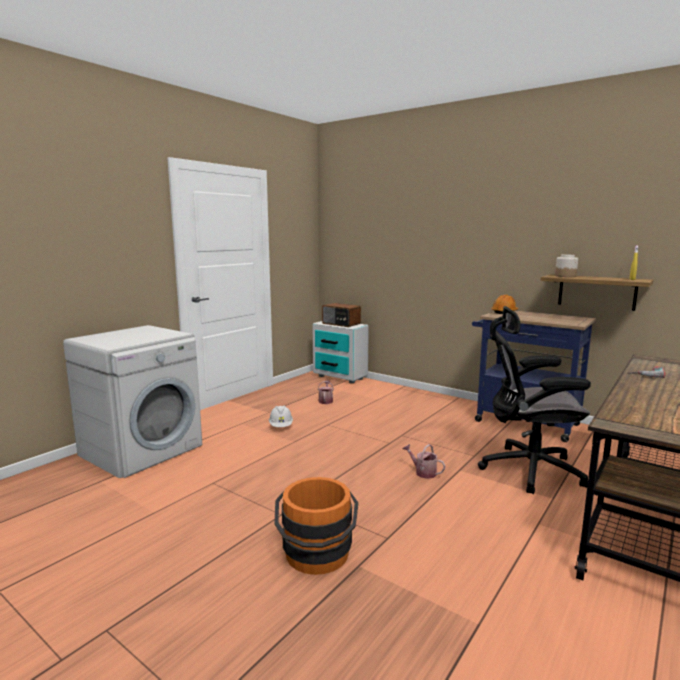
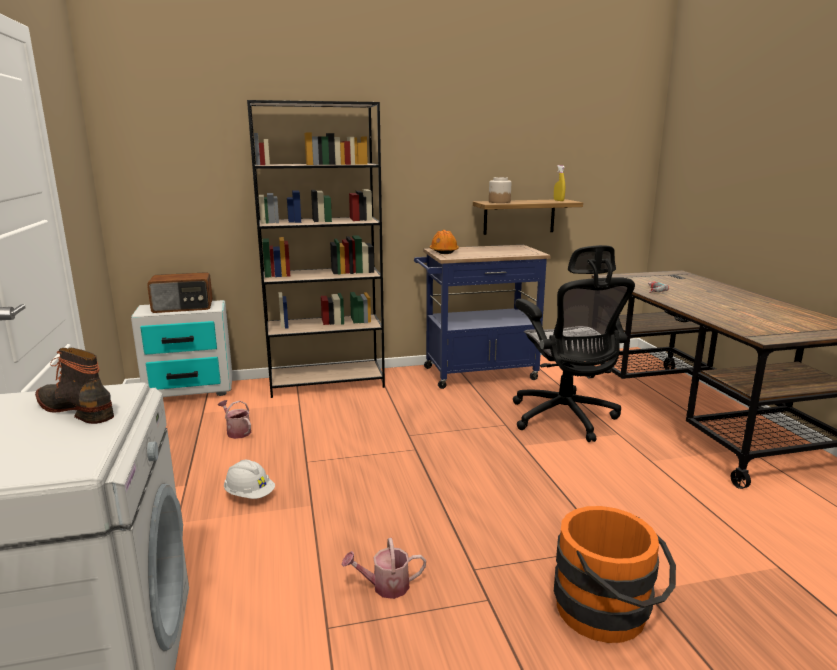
camera: 50 degrees left, 5 degrees up
(156, 335) = (78, 409): none -> boot
(413, 394) = (327, 382): none -> beige bookcase
(423, 472) = (503, 464): watering can -> watering can (385, 586)
(530, 471) = (564, 418): office chair -> office chair turned 60 degrees counterclockwise

